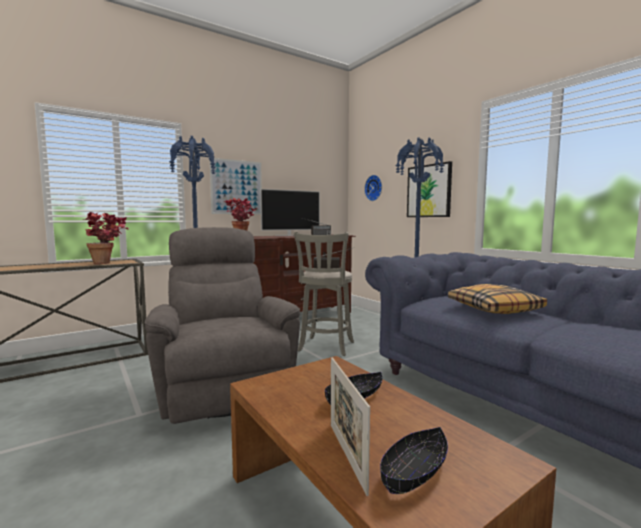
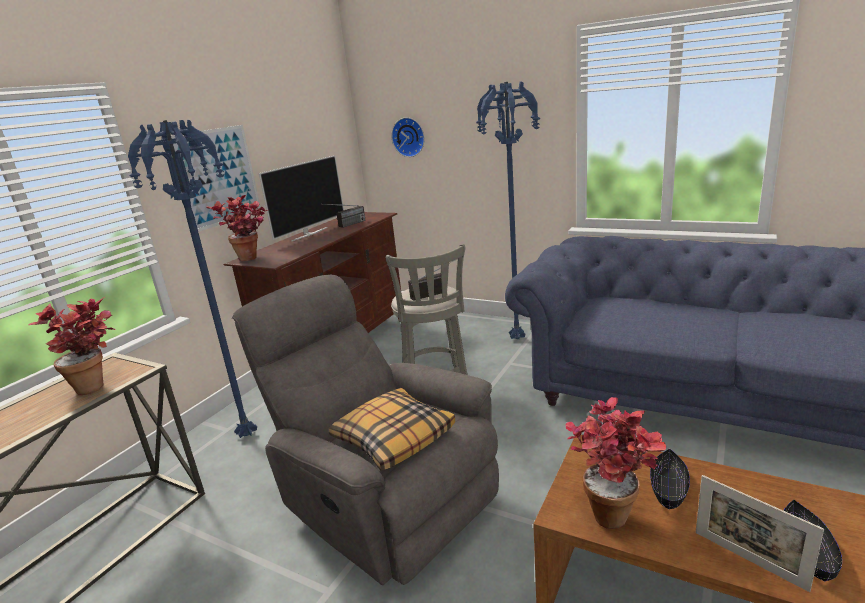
camera: 25 degrees left, 15 degrees up
(291, 393) = (611, 509): none -> potted plant
(429, 191) = (504, 144): picture -> none
(493, 309) = (667, 315): pillow -> pillow (393, 437)

